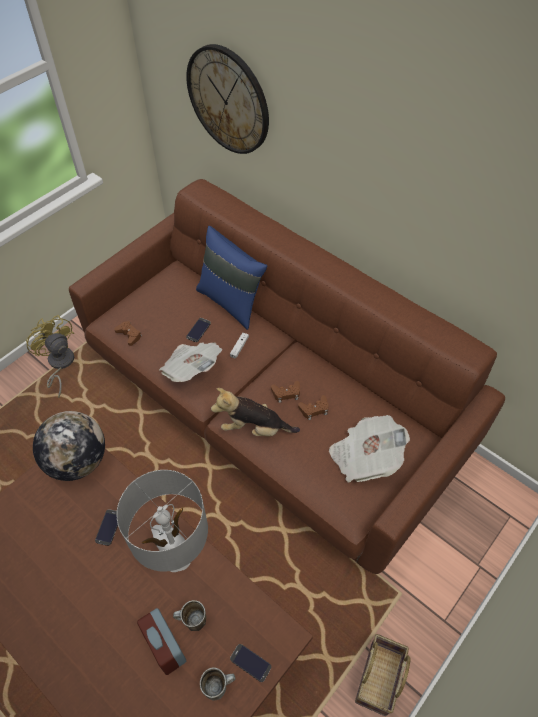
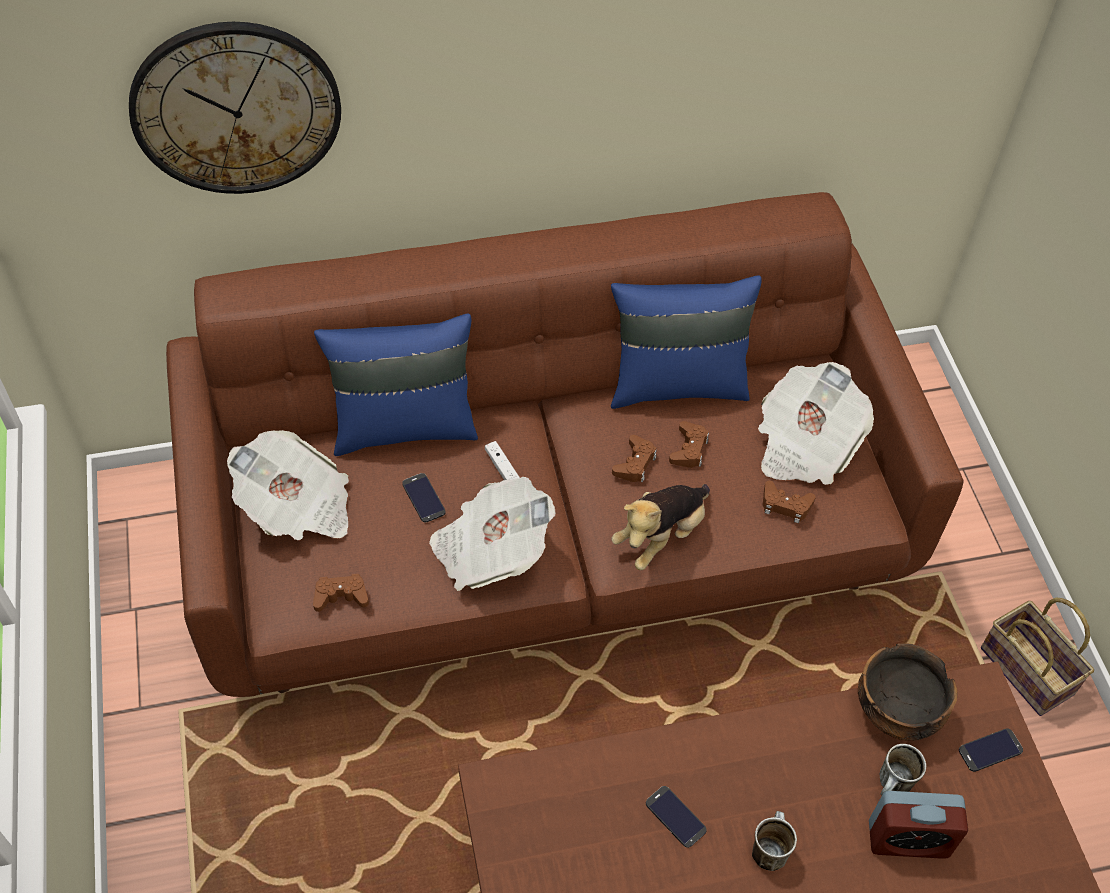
camera: 55 degrees left, 0 degrees up
(59, 364) = (190, 786): yellow fan -> none
(78, 461) = (524, 801): globe -> none
(159, 294) = (297, 507): none -> newspaper
(177, 556) = (785, 751): grey table lamp -> none
(218, 685) = (997, 803): mug -> mug (768, 848)
(239, 598) = (897, 712): none -> bowl
(319, 470) = (785, 505): none -> brown game controller
(350, 383) = (676, 384): none -> blue pillow

